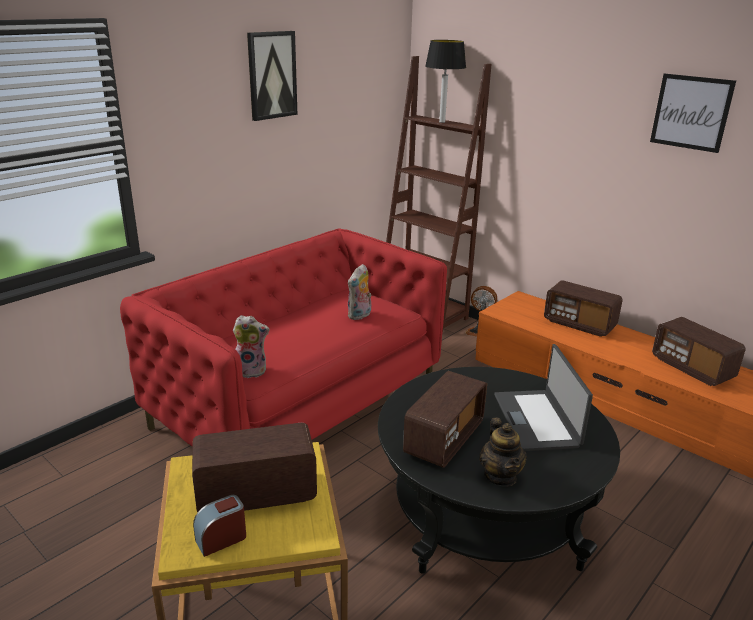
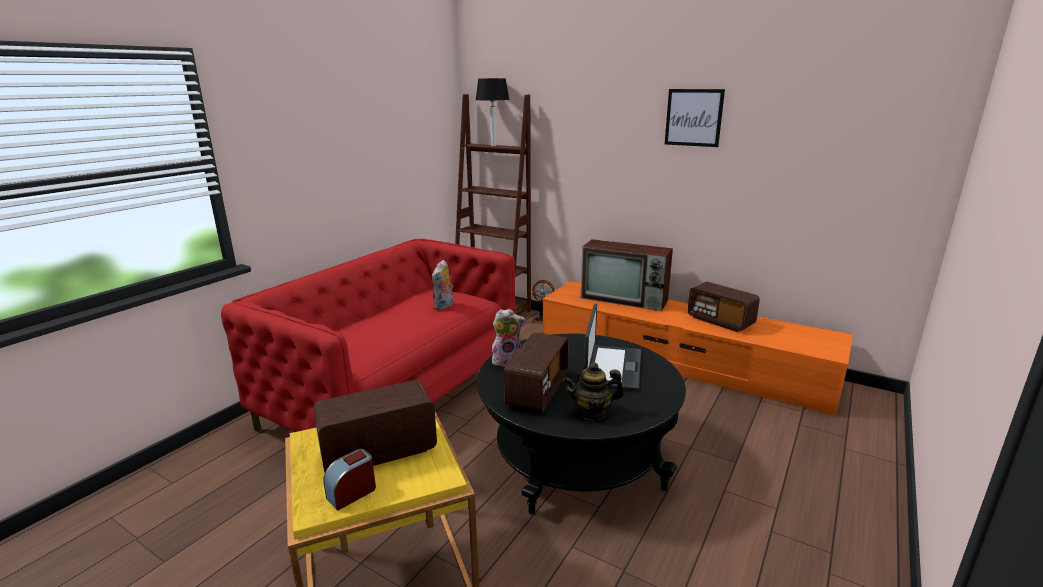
camera: 10 degrees left, 5 degrees down
(251, 370) = (354, 357): plush toy -> plush toy (507, 360)
(271, 75) = (346, 106): picture -> none
(500, 476) = (592, 412): teapot -> teapot turned 105 degrees clockwise
(537, 420) = (612, 367): laptop -> laptop turned 150 degrees counterclockwise
(579, 324) = (625, 299): radio -> television

